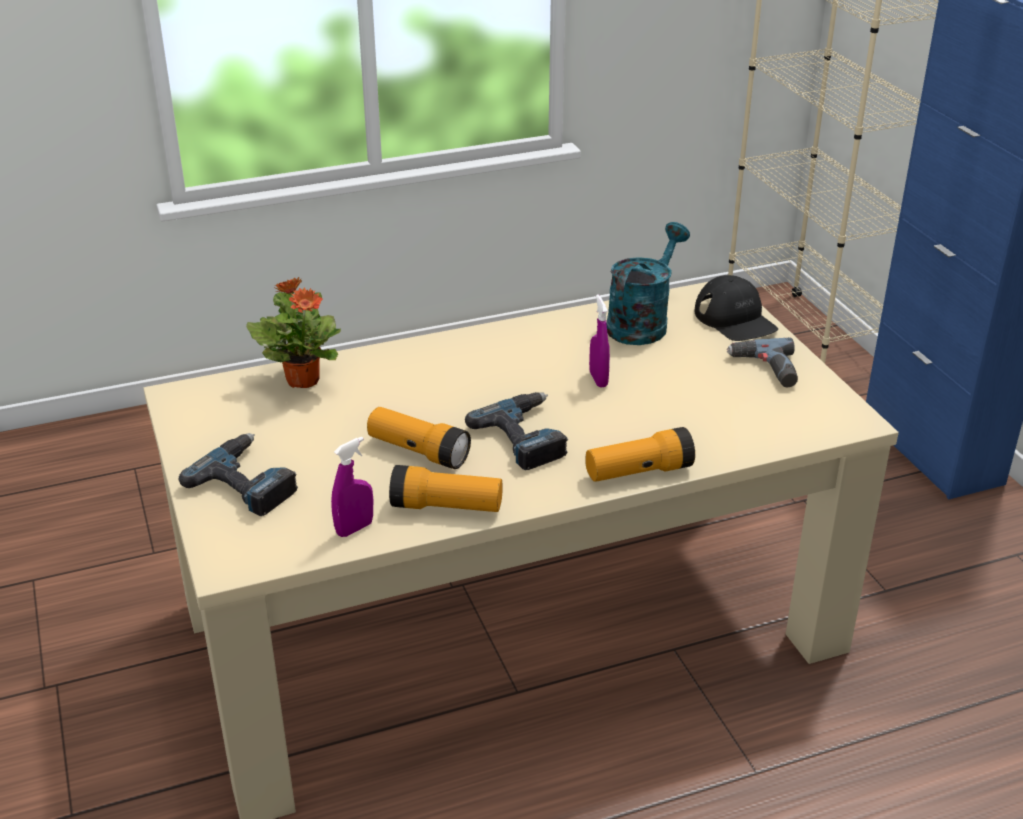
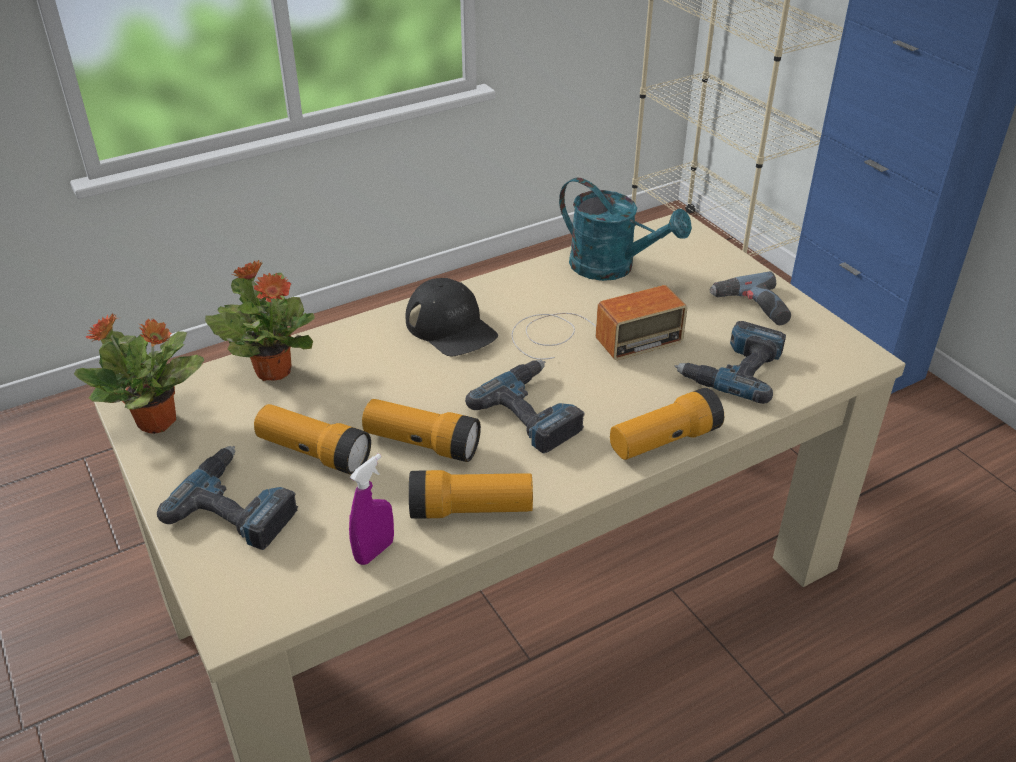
camera: 10 degrees left, 5 degrees up
(195, 411) = (158, 422): none -> potted plant
(322, 449) = (314, 453): none -> flashlight
(598, 379) = (588, 336): purple spray bottle -> radio
(642, 323) = (612, 268): turquoise watering can -> turquoise watering can turned 105 degrees clockwise
(727, 420) = (733, 369): none -> power drill
(735, 319) = (703, 255): black cap -> black cap (451, 327)

